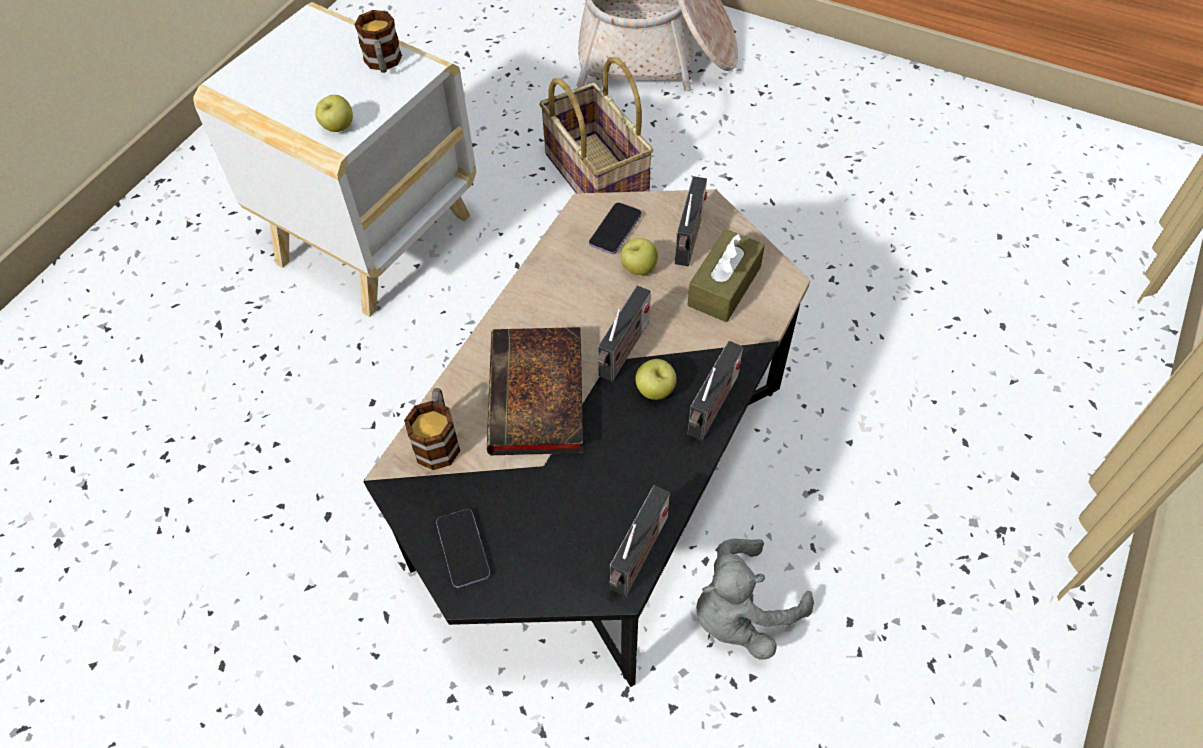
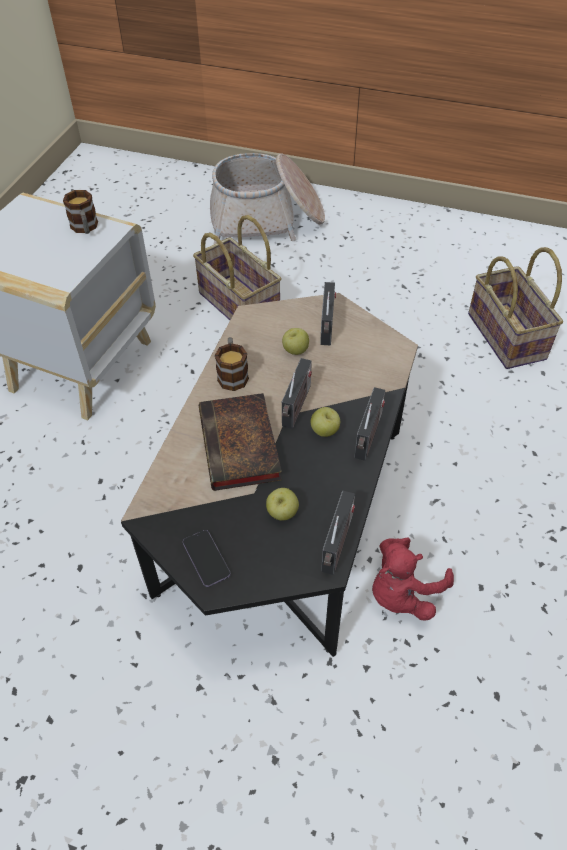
camera: 10 degrees left, 5 degrees down
(338, 127) = (60, 274): apple -> apple (282, 513)
(438, 440) = (172, 485): mug -> mug (232, 374)
(615, 230) = (273, 327): phone -> none
(724, 286) = (359, 356): brown tissue box -> none
(741, 613) = (402, 592): grey plush toy -> red plush toy
(963, 266) = (508, 336): none -> basket

